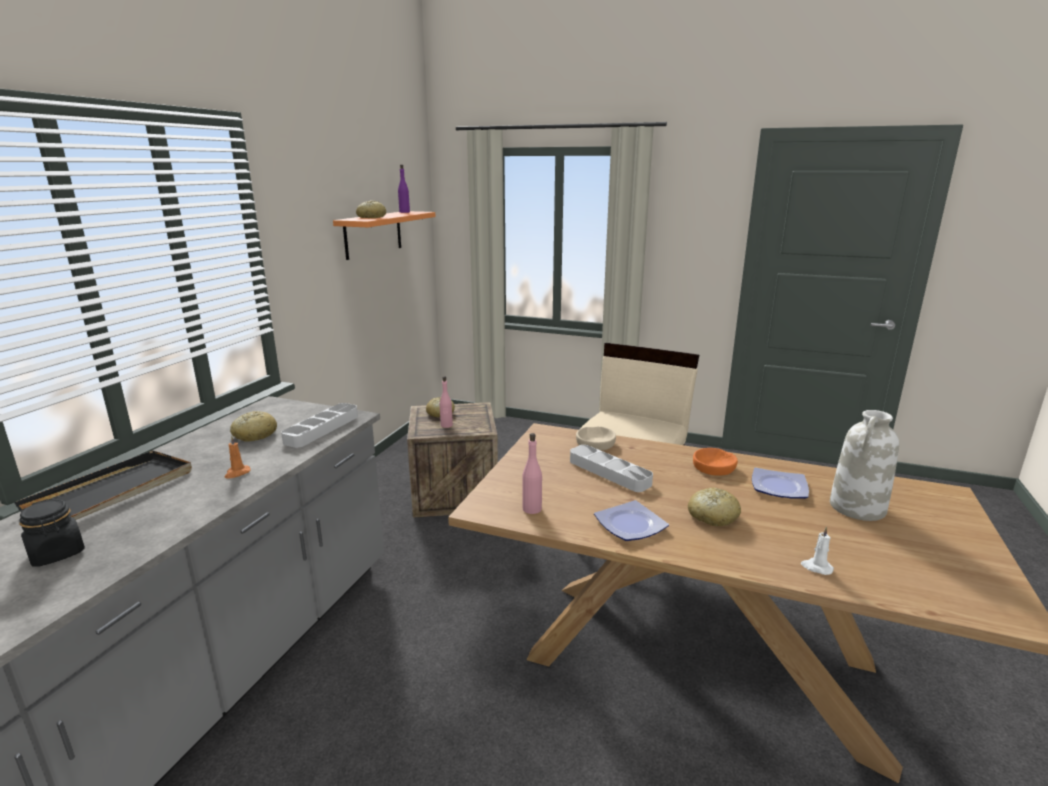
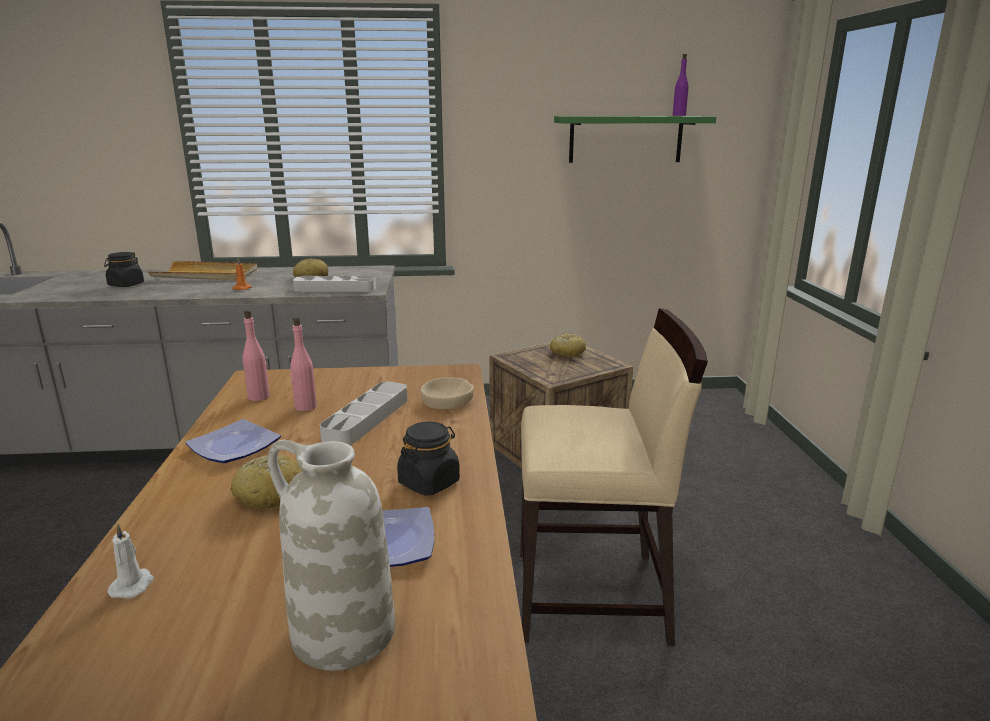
camera: 65 degrees right, 0 degrees up
(113, 491) = (206, 275): black tray -> beige tray
(371, 217) = (599, 115): bread -> none
(373, 234) = (625, 139): orange shelf -> green shelf
(446, 425) = (540, 362): pink bottle -> pink bottle (305, 407)
(714, 467) = (429, 482): orange bowl -> black jar

